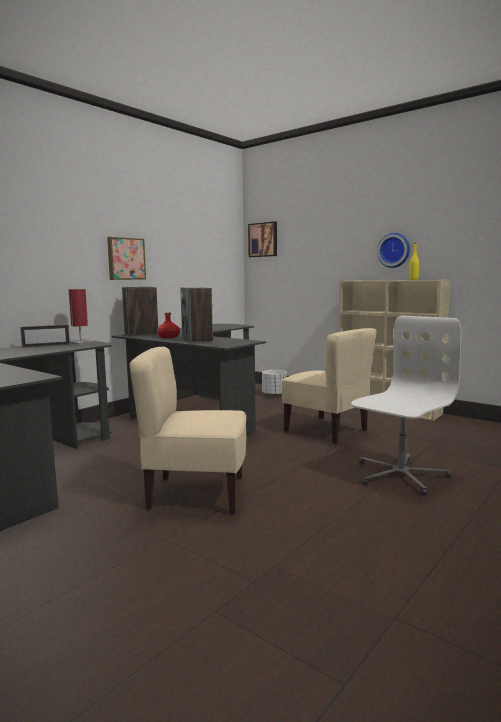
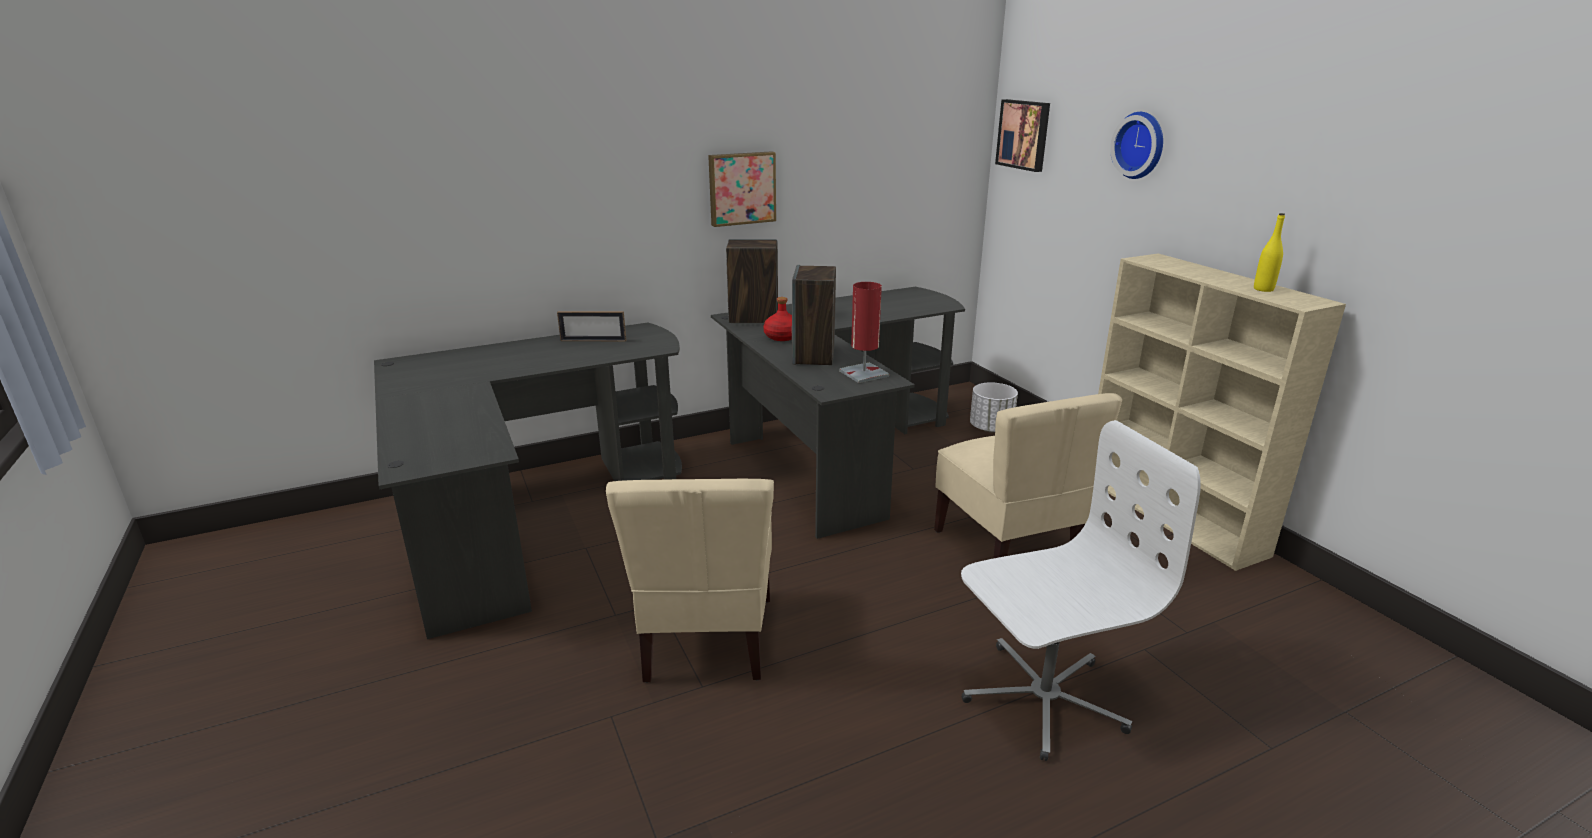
camera: 25 degrees right, 15 degrees up
(80, 342) = (646, 335): red table lamp -> red table lamp (864, 373)
(196, 494) = (706, 639): beige chair -> beige chair turned 120 degrees counterclockwise
(394, 250) = (1249, 211): wall clock -> wall clock (1141, 145)

